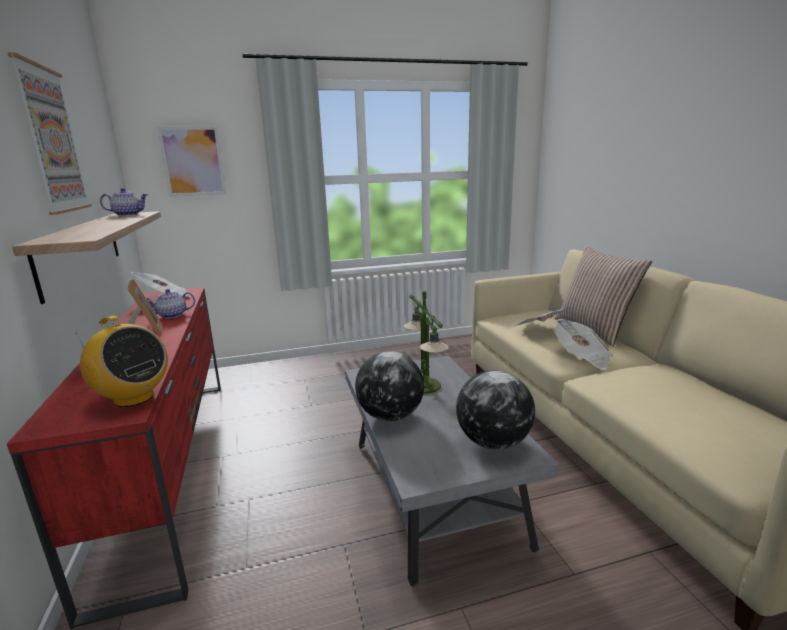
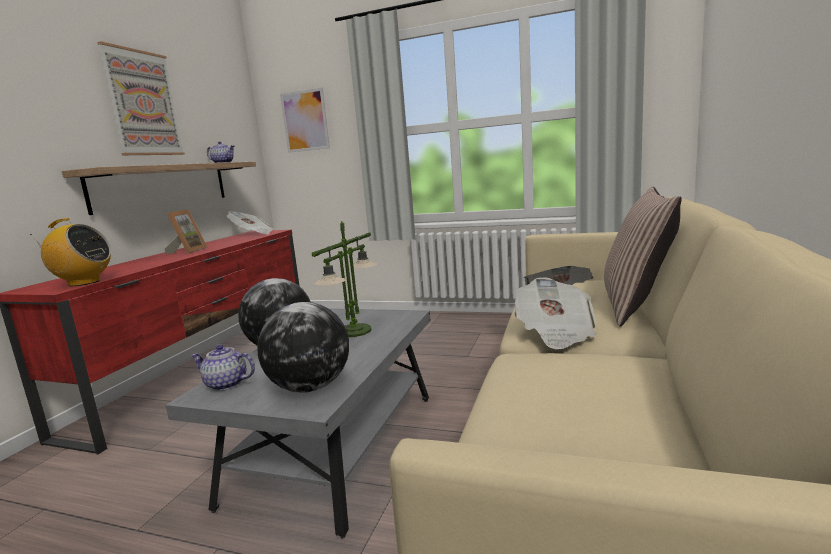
camera: 35 degrees right, 5 degrees down
(133, 398) = (83, 283): radio -> radio turned 60 degrees counterclockwise
(172, 315) = (225, 244): teapot -> teapot (225, 384)

